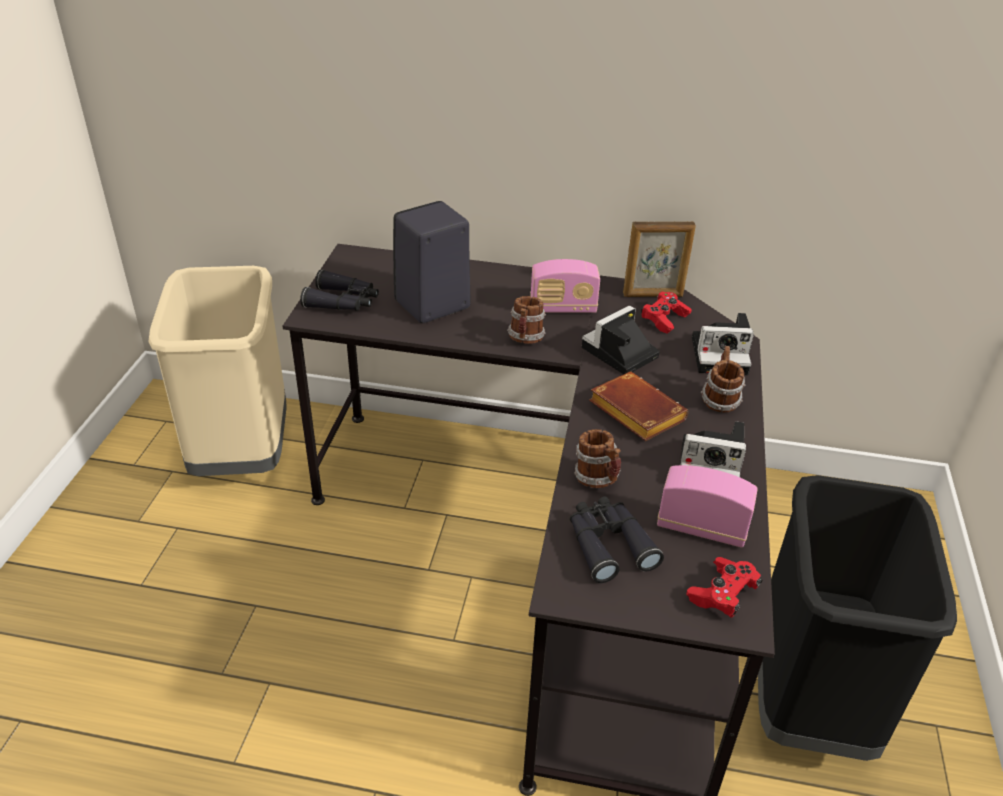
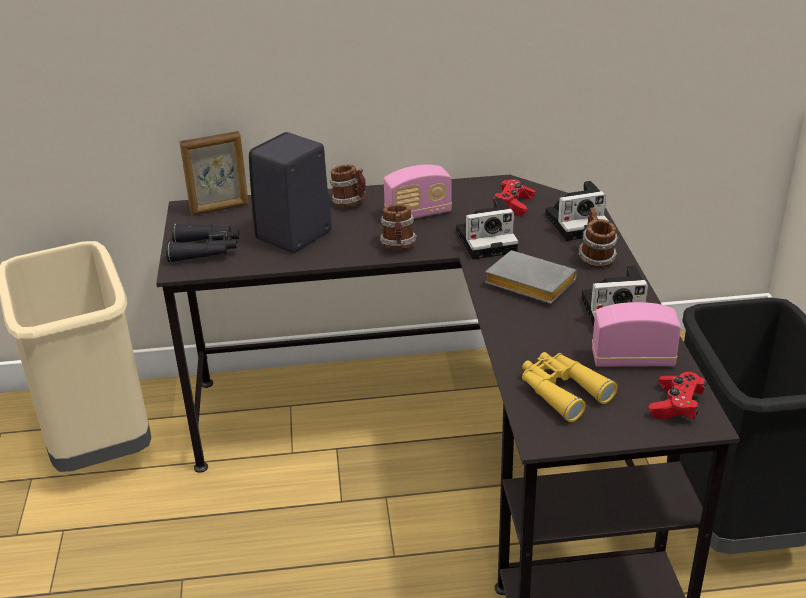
camera: 15 degrees left, 5 degrees down
(598, 479) = (525, 343): mug -> mug (350, 203)
(608, 544) = (562, 391): black binoculars -> yellow binoculars
(618, 354) = (488, 240): camera -> camera turned 135 degrees counterclockwise
(633, 412) = (527, 284): brown book -> grey book
(653, 295) = (493, 187): picture frame -> picture frame (220, 209)

